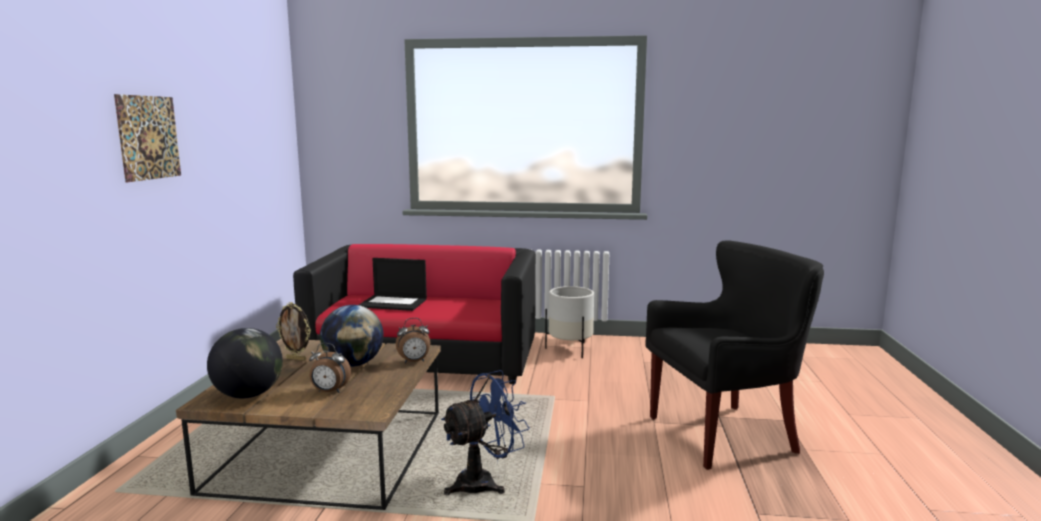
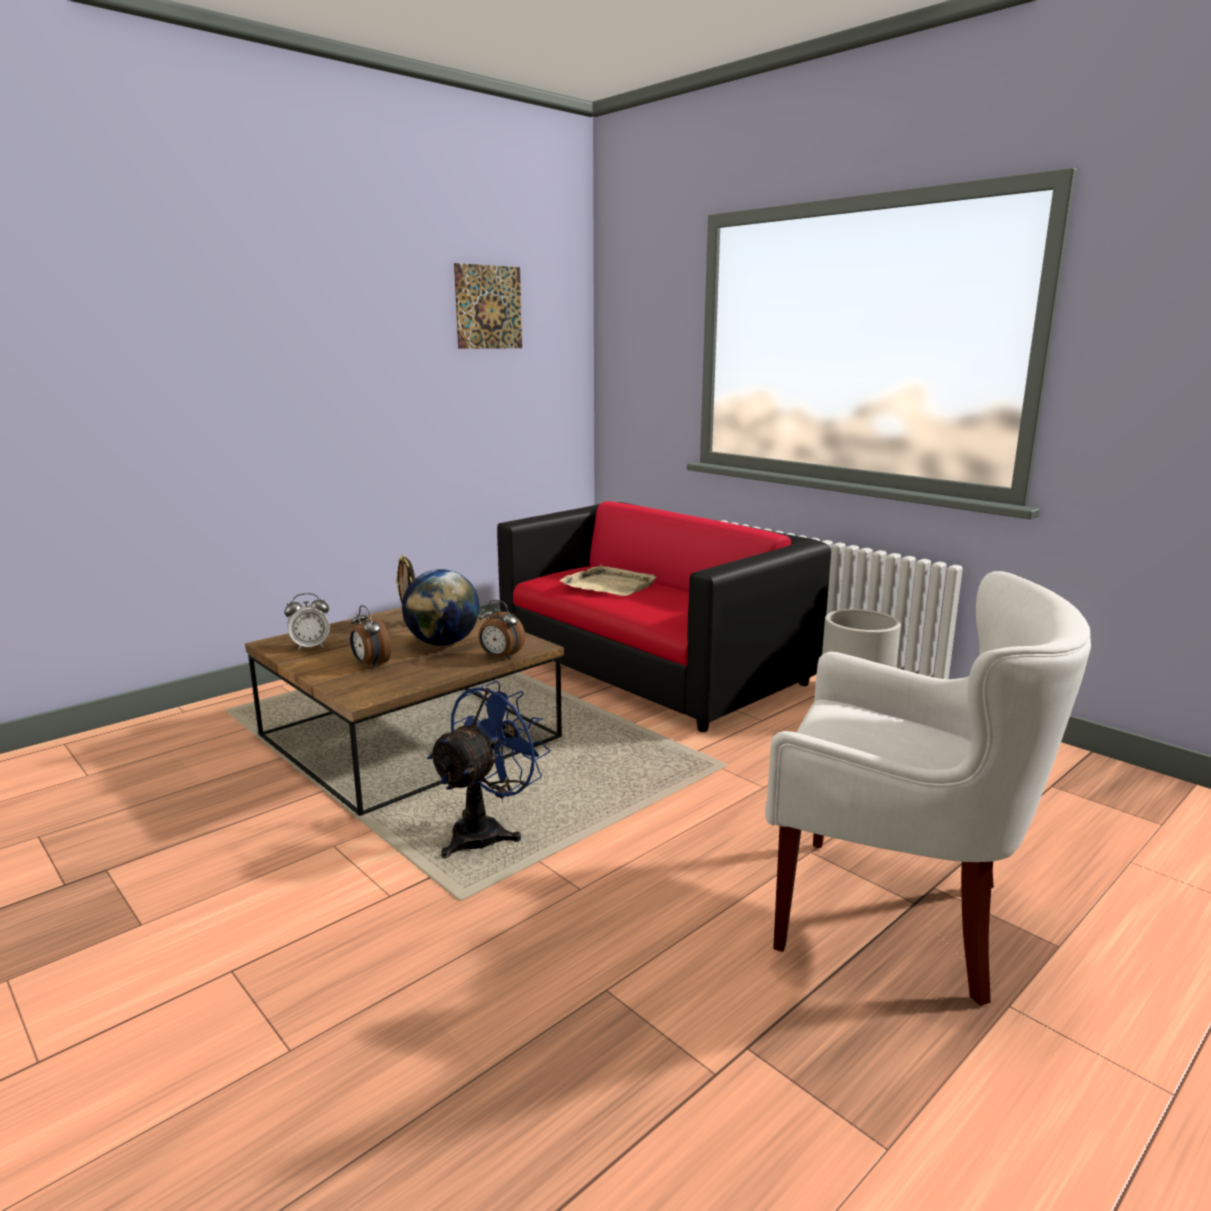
camera: 40 degrees right, 5 degrees up
(149, 137) = (332, 354): picture -> picture (489, 307)
(248, 395) = (310, 647): globe -> alarm clock
(394, 303) = (609, 585): laptop -> beige tray
(484, 482) = (487, 832): blue fan -> blue fan turned 60 degrees counterclockwise
(726, 435) = (896, 918): black armchair -> white armchair

